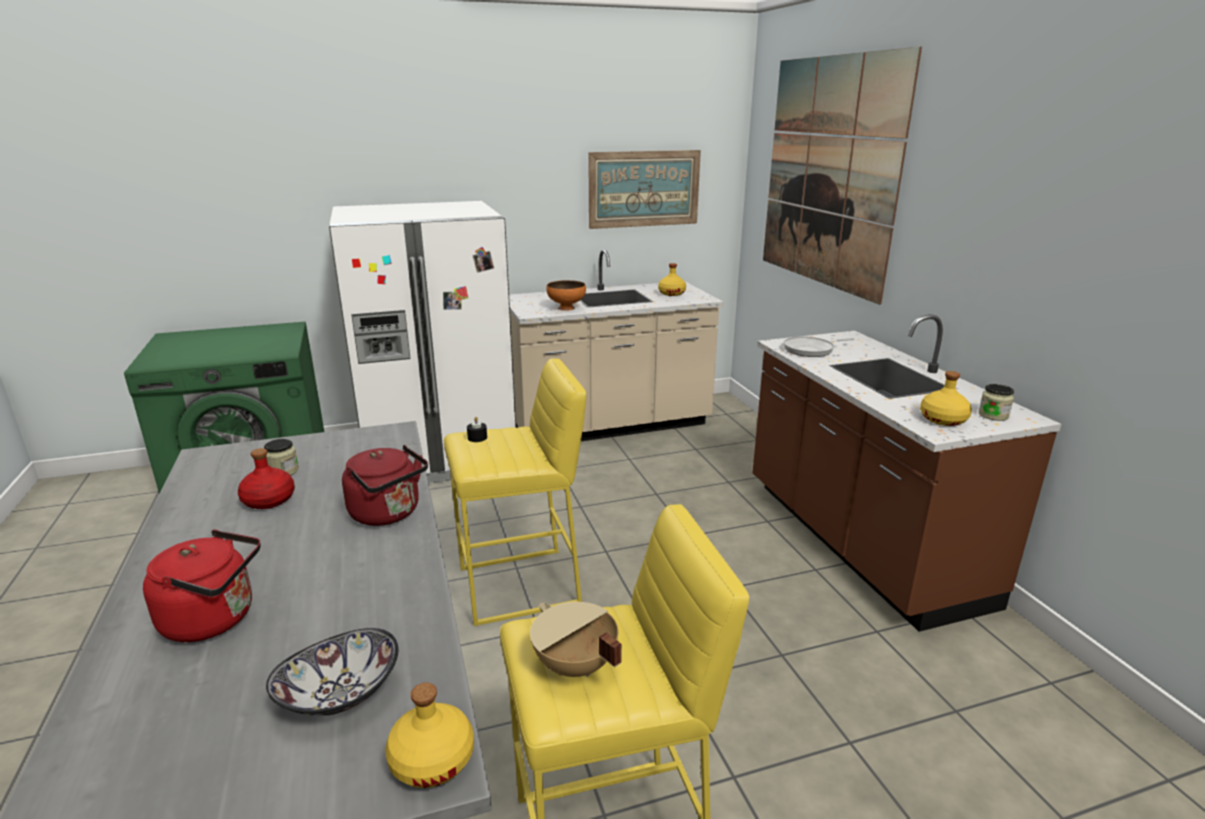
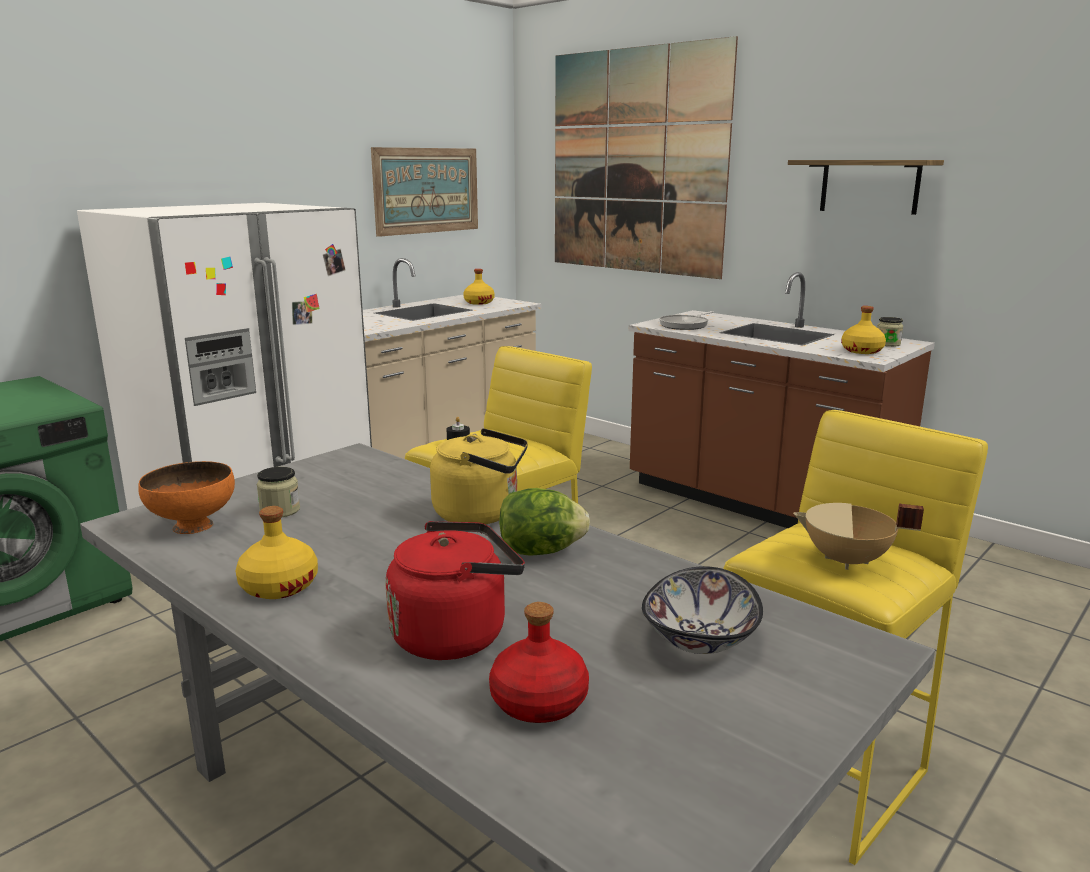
camera: 30 degrees left, 5 degrees down
(269, 500) = (313, 535): red bottle -> red bottle (538, 701)
(370, 564) = (540, 551): none -> lettuce
(388, 514) = (481, 514): red kettle -> yellow kettle
(432, 759) = (855, 646): yellow bottle -> yellow bottle (279, 586)
(566, 308) = (392, 323): orange bowl -> orange bowl (194, 525)
(1022, 229) = (869, 186): none -> shelf

